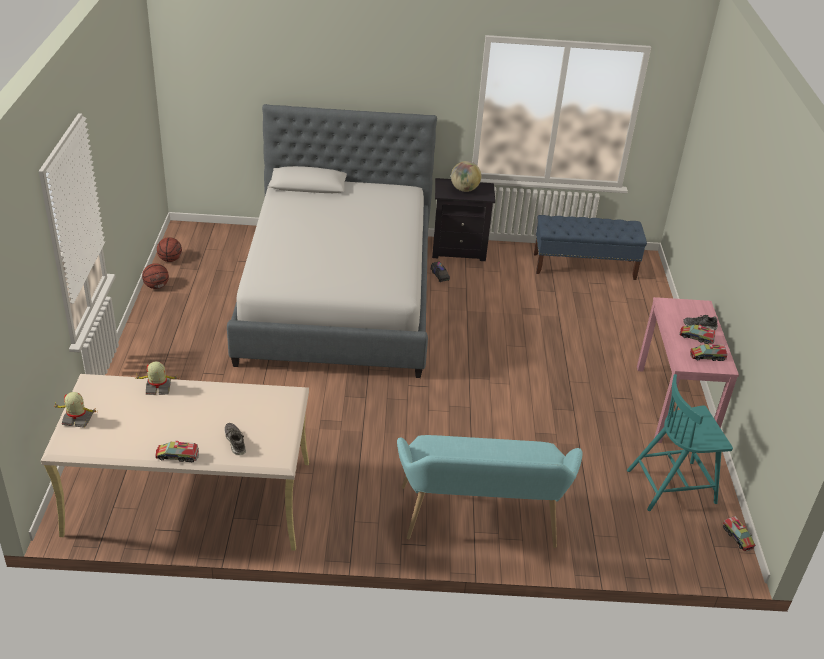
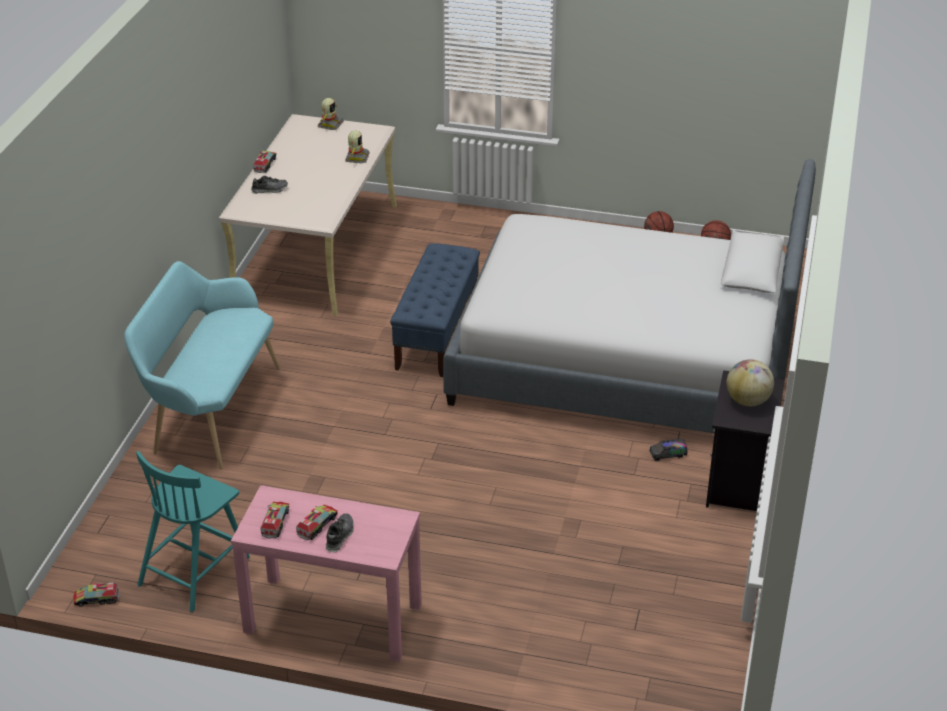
camera: 105 degrees right, 0 degrees up
(584, 266) = (686, 617): blue bench -> blue bench (437, 334)
(672, 486) = (195, 569): turquoise chair -> turquoise chair turned 150 degrees counterclockwise

